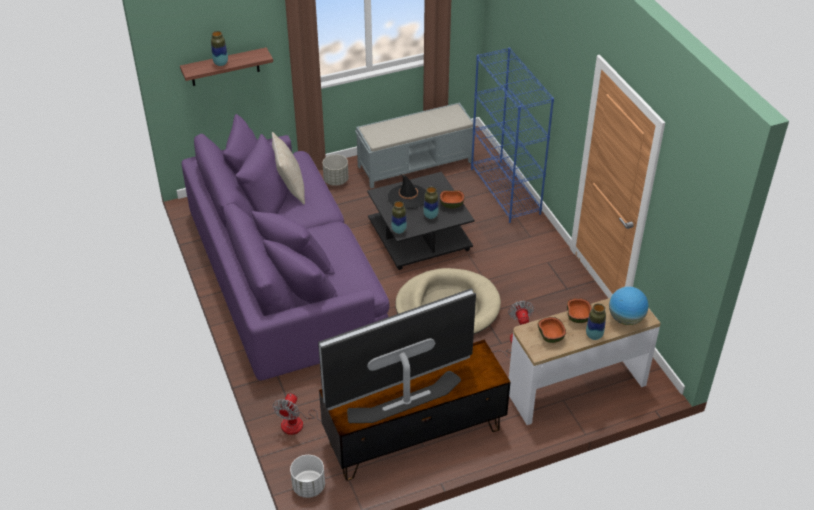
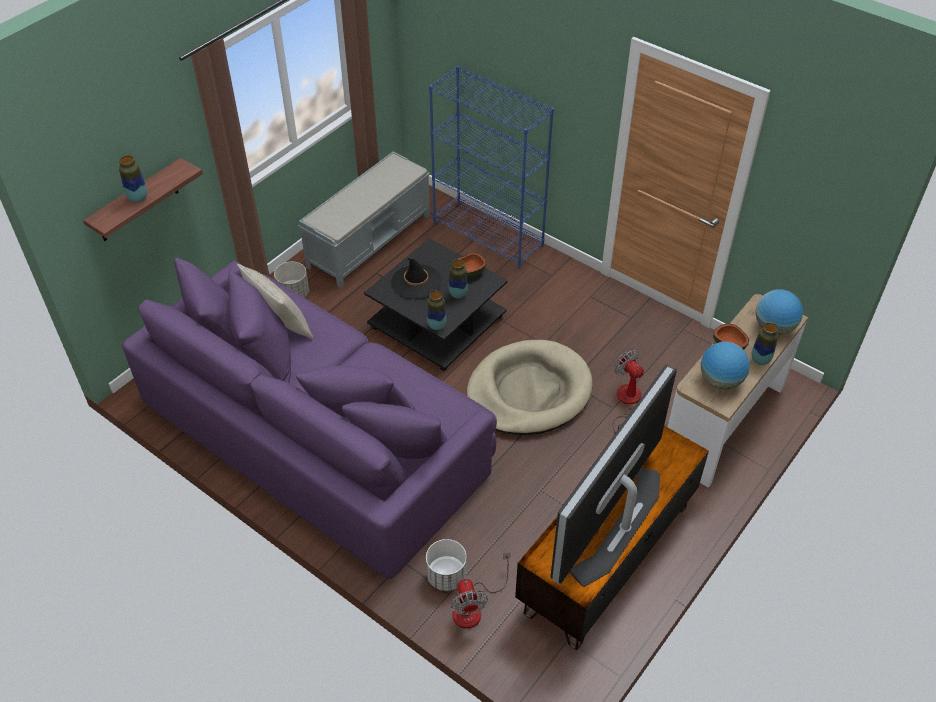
camera: 30 degrees left, 5 degrees up
(309, 487) = (542, 680): white planter -> white planter (447, 576)
(550, 336) = (720, 380): bowl -> globe

